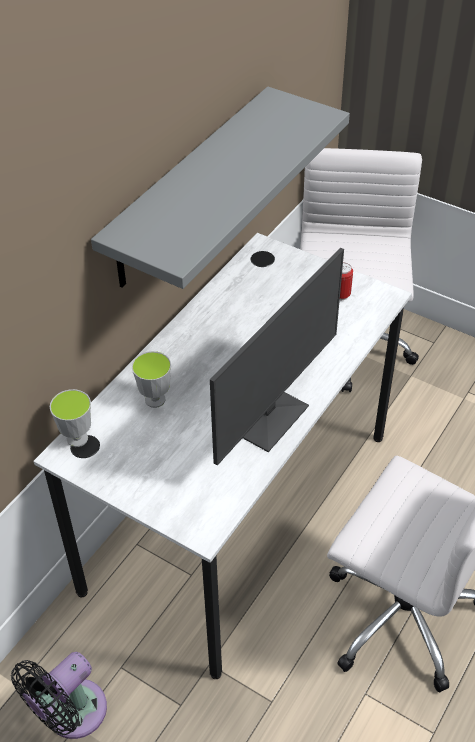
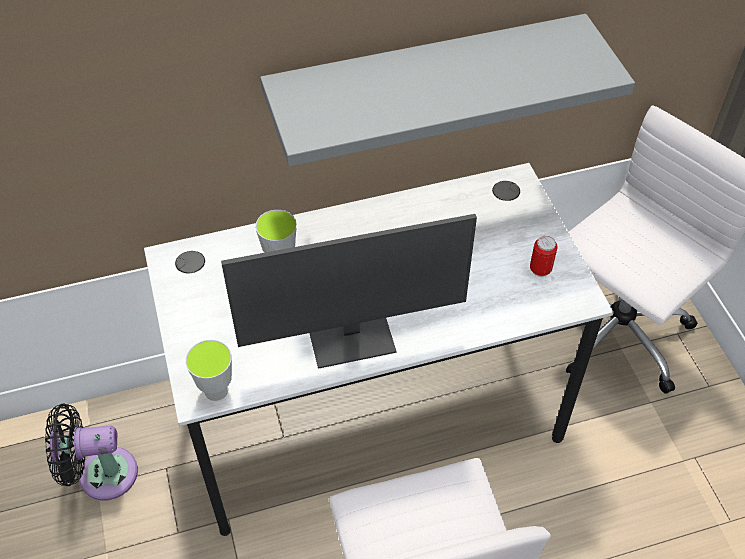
camera: 40 degrees right, 5 degrees up
(77, 438) = (190, 251): cup -> cup (216, 390)

